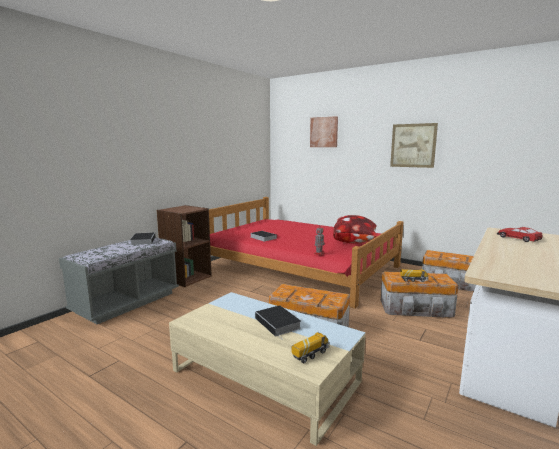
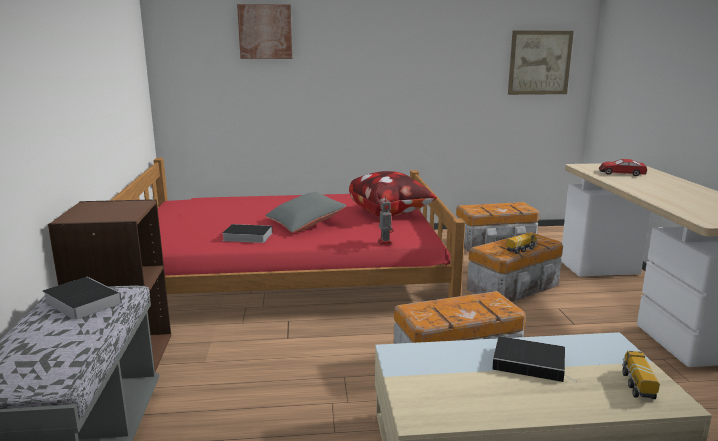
camera: 40 degrees left, 5 degrees up
(300, 237) = (305, 223): none -> grey pillow
(413, 145) = (416, 56): picture -> picture (539, 62)

